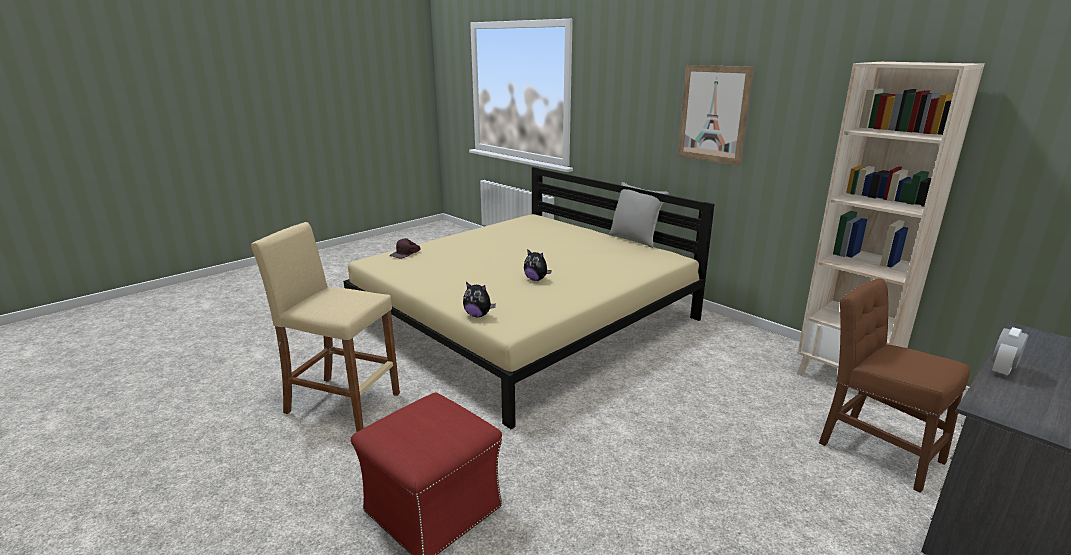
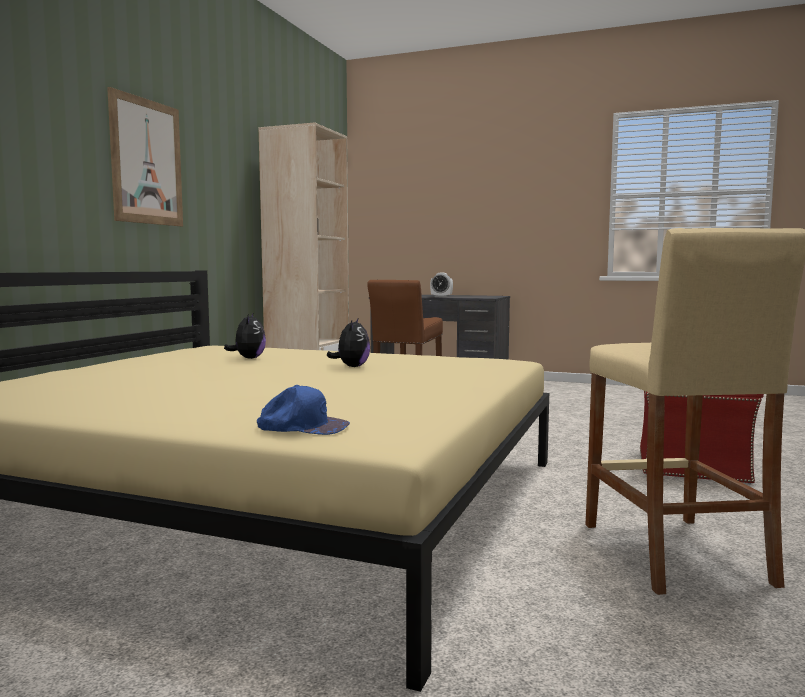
camera: 115 degrees left, 15 degrees down
(406, 253) = (303, 427): brown cap -> blue cap
(478, 315) = (503, 369): plush toy -> plush toy (248, 358)
(635, 239) = (131, 355): grey pillow -> none

